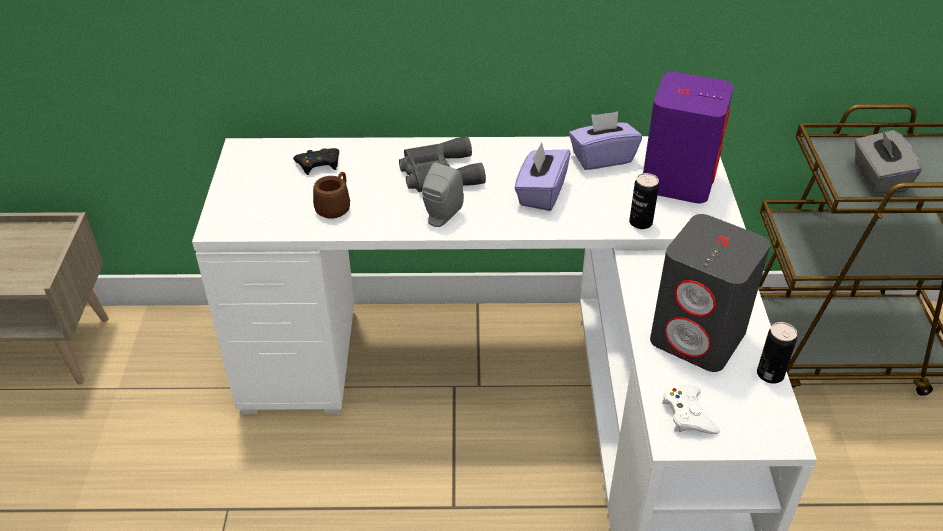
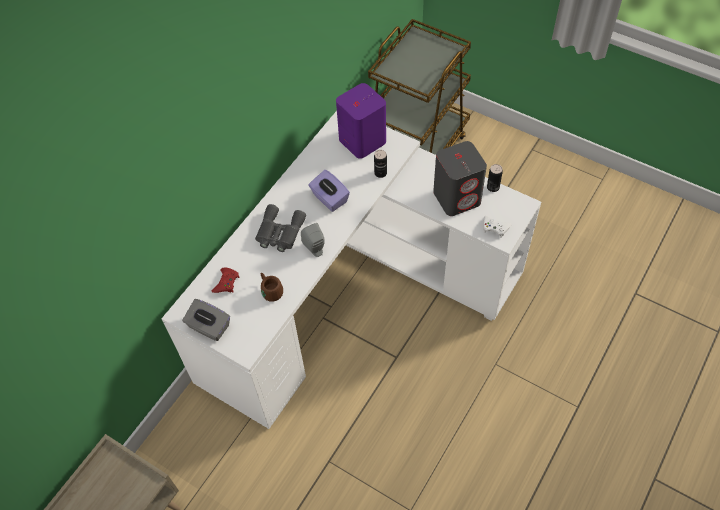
camera: 55 degrees left, 15 degrees up
(318, 164) = (226, 282): black game controller -> red game controller
(602, 158) = (322, 159): purple tissue box -> none
(878, 178) = (420, 71): grey tissue box -> grey tissue box (209, 327)

